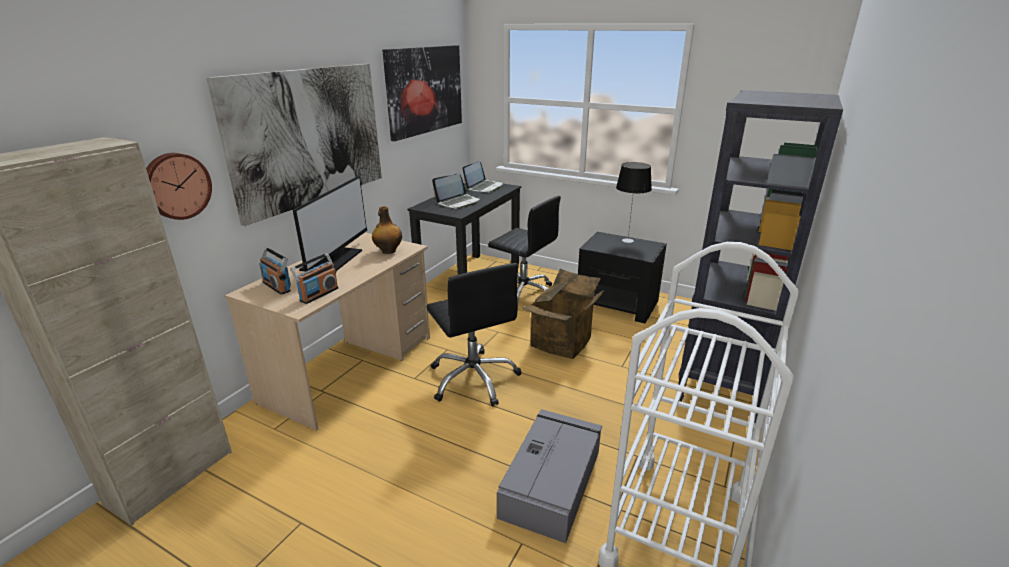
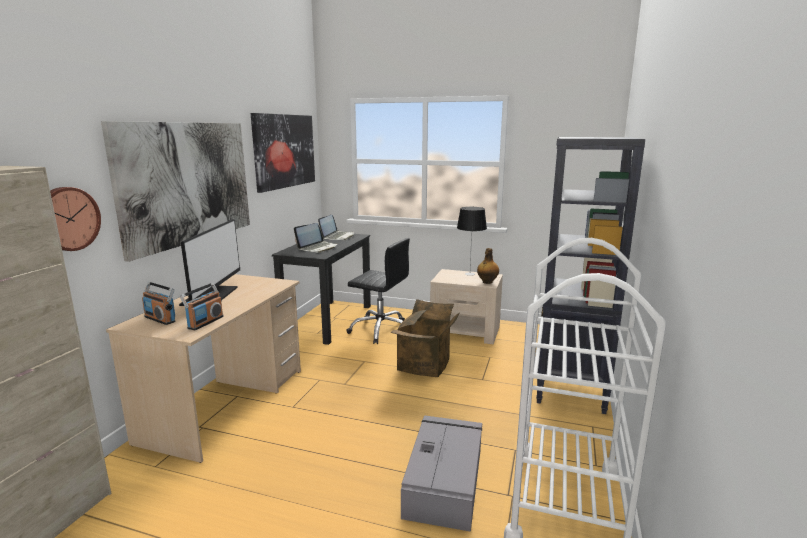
camera: 10 degrees left, 10 degrees down
(388, 251) = (263, 286): bottle -> bottle (487, 282)
(474, 379) = (350, 402): black office chair -> none
(617, 304) = (465, 331): black nightstand -> beige nightstand

